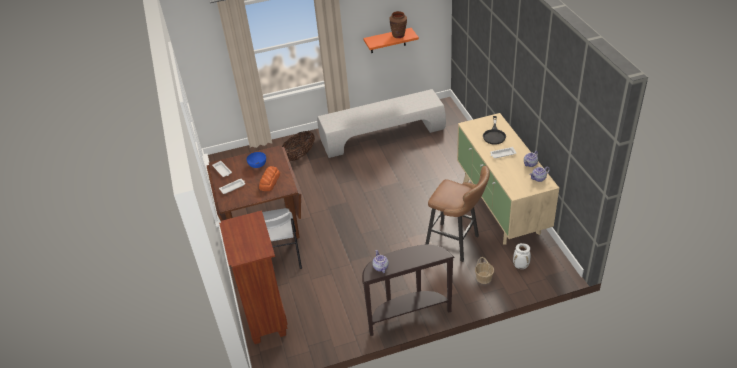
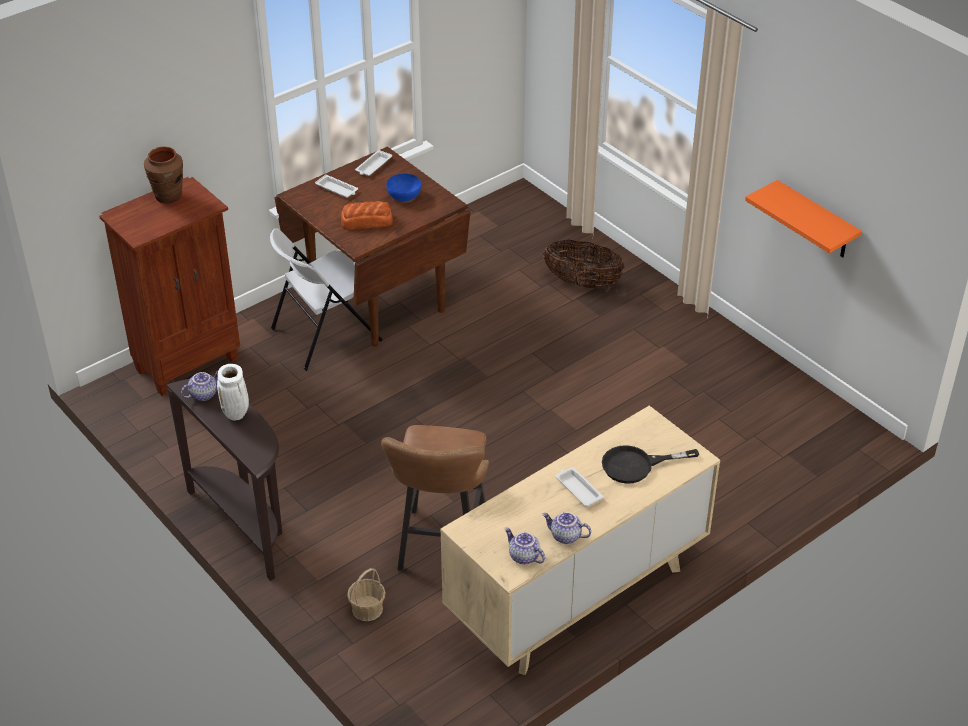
camera: 65 degrees right, 0 degrees up
(382, 134) = (705, 370): grey bench -> none
(398, 35) = (817, 221): brown vase -> brown vase (168, 196)
(521, 266) = (418, 659): white vase -> white vase (236, 414)

